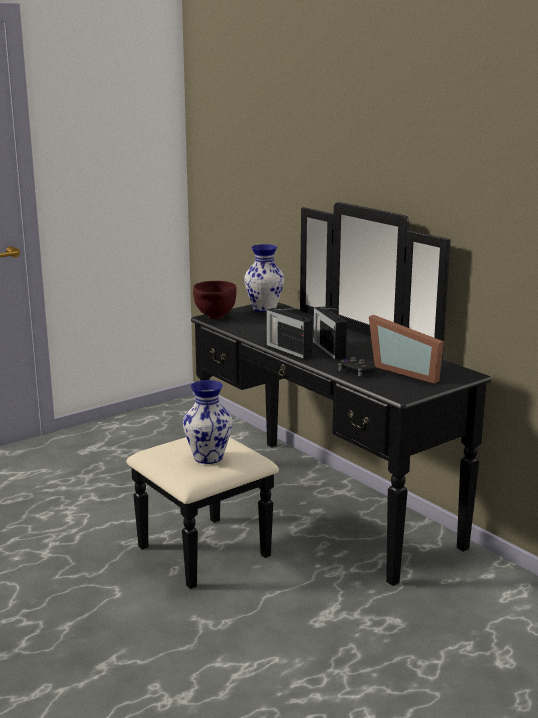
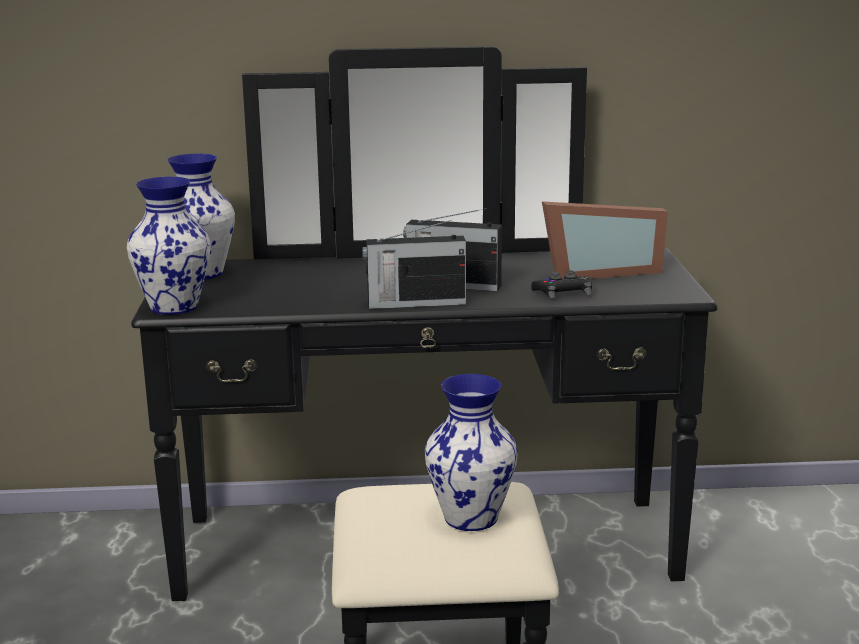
camera: 55 degrees left, 0 degrees up
(214, 318) = (175, 307): brown bowl -> vase

